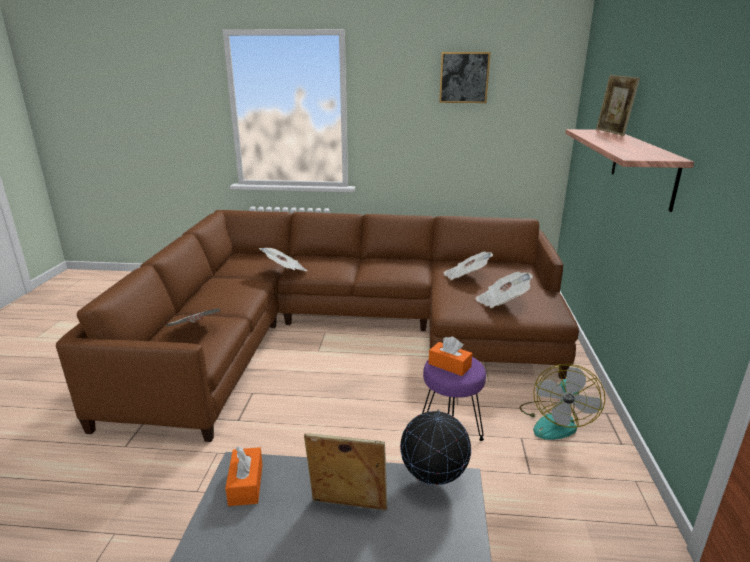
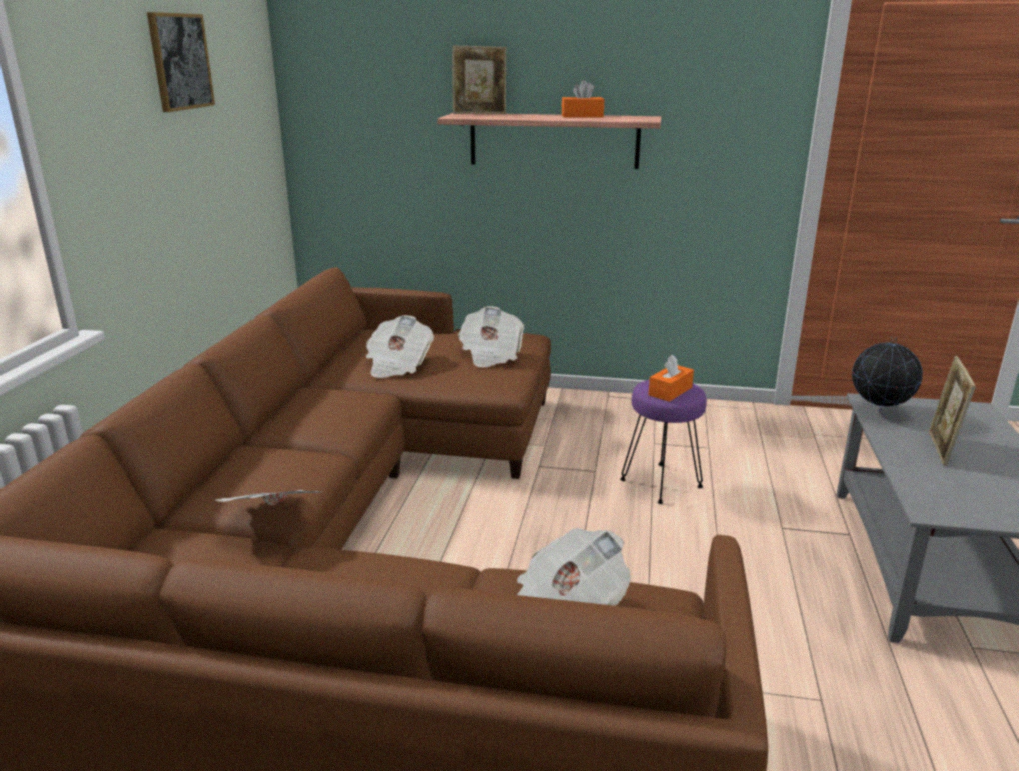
camera: 85 degrees left, 0 degrees up
(246, 484) = (954, 503): orange tissue box -> orange tissue box (582, 116)
(555, 421) = (624, 421): fan -> none

